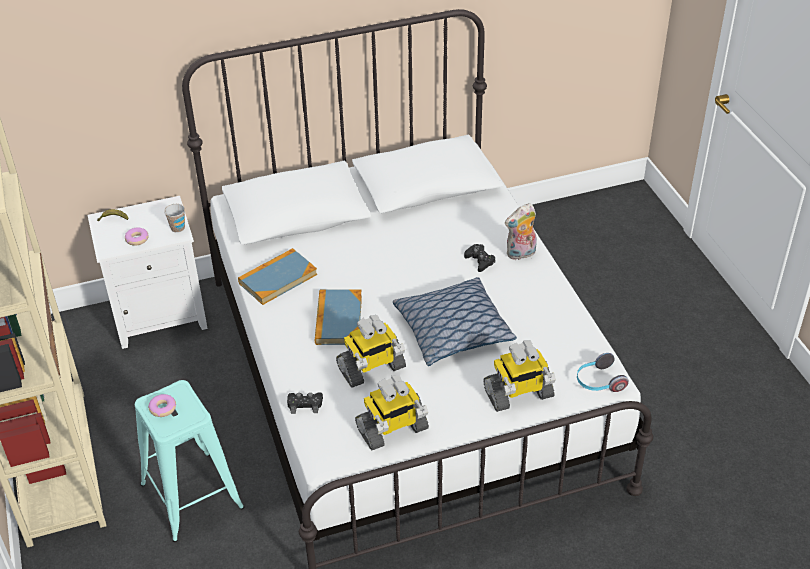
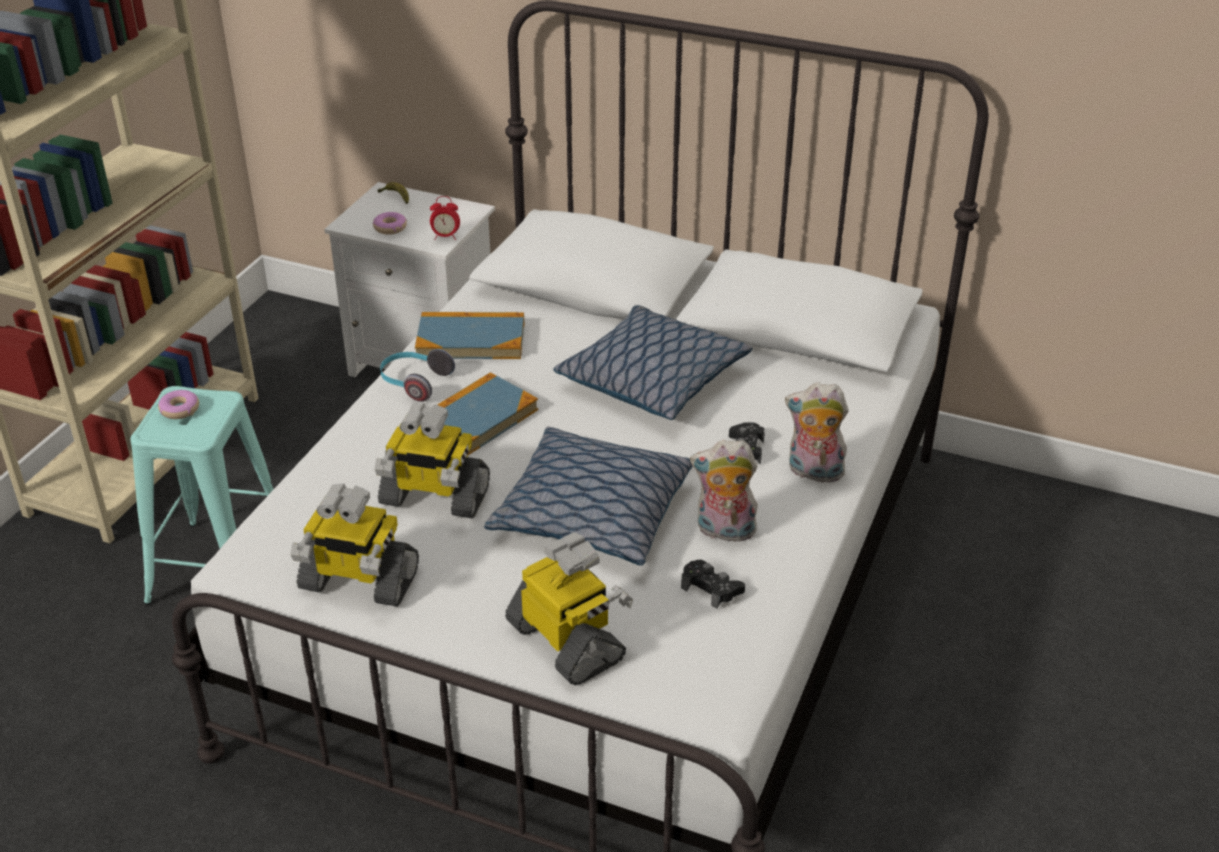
camera: 40 degrees right, 5 degrees down
(178, 228) = (445, 237): cup -> alarm clock
(305, 405) = (306, 491): black game controller -> black game controller (711, 588)
(394, 249) = (652, 379): none -> pillow
(518, 304) = (724, 532): none -> plush toy
(518, 394) = (568, 642): toy robot -> toy robot turned 150 degrees counterclockwise
(598, 382) = (700, 699): headphones -> headphones (414, 383)

